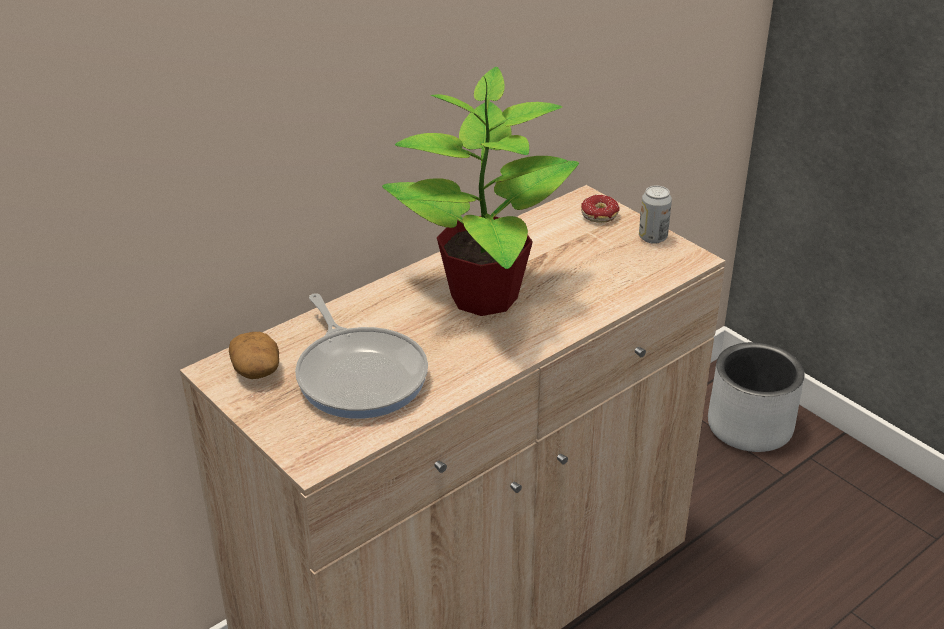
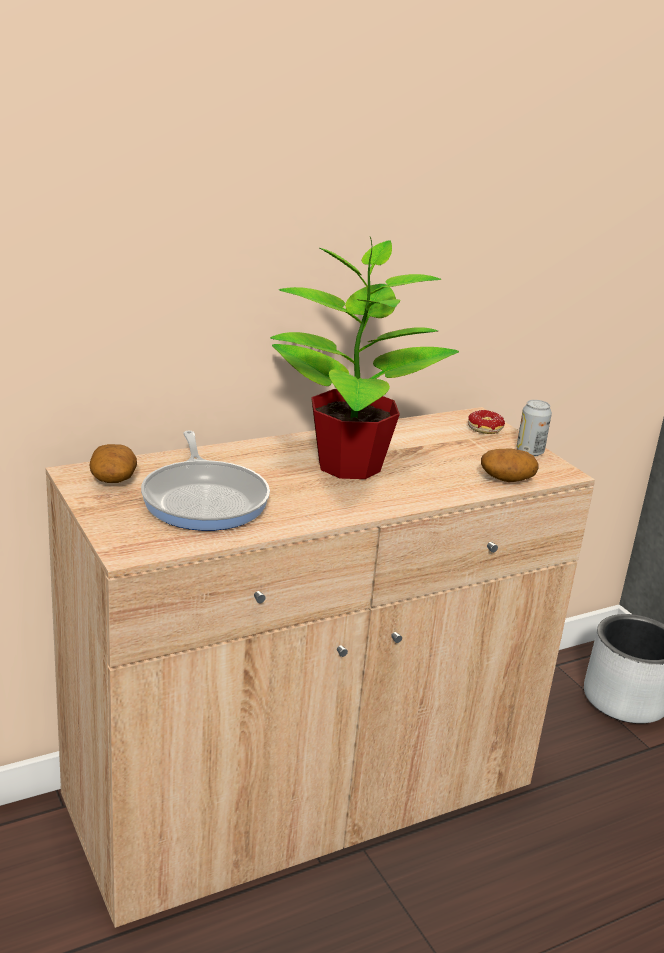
camera: 10 degrees right, 10 degrees down
(642, 280) = (506, 479): none -> potato

